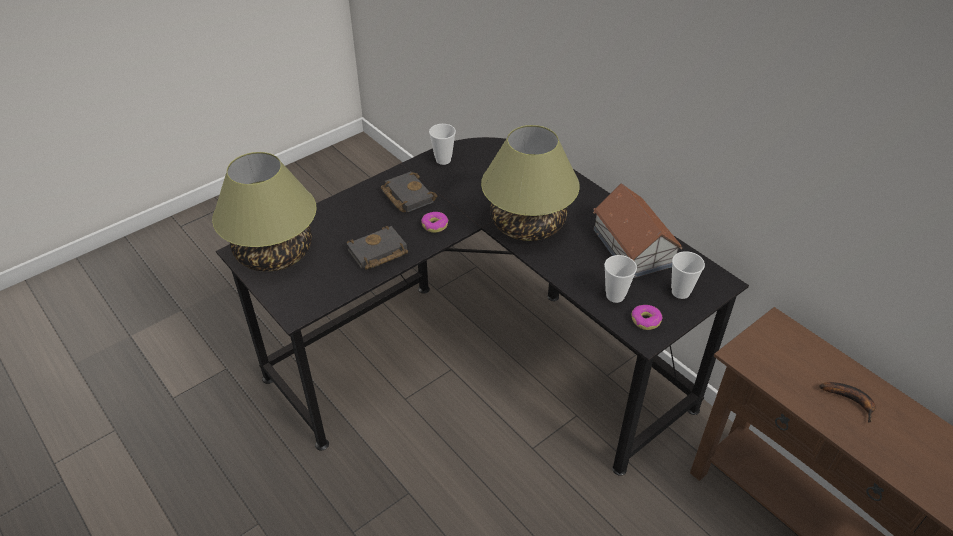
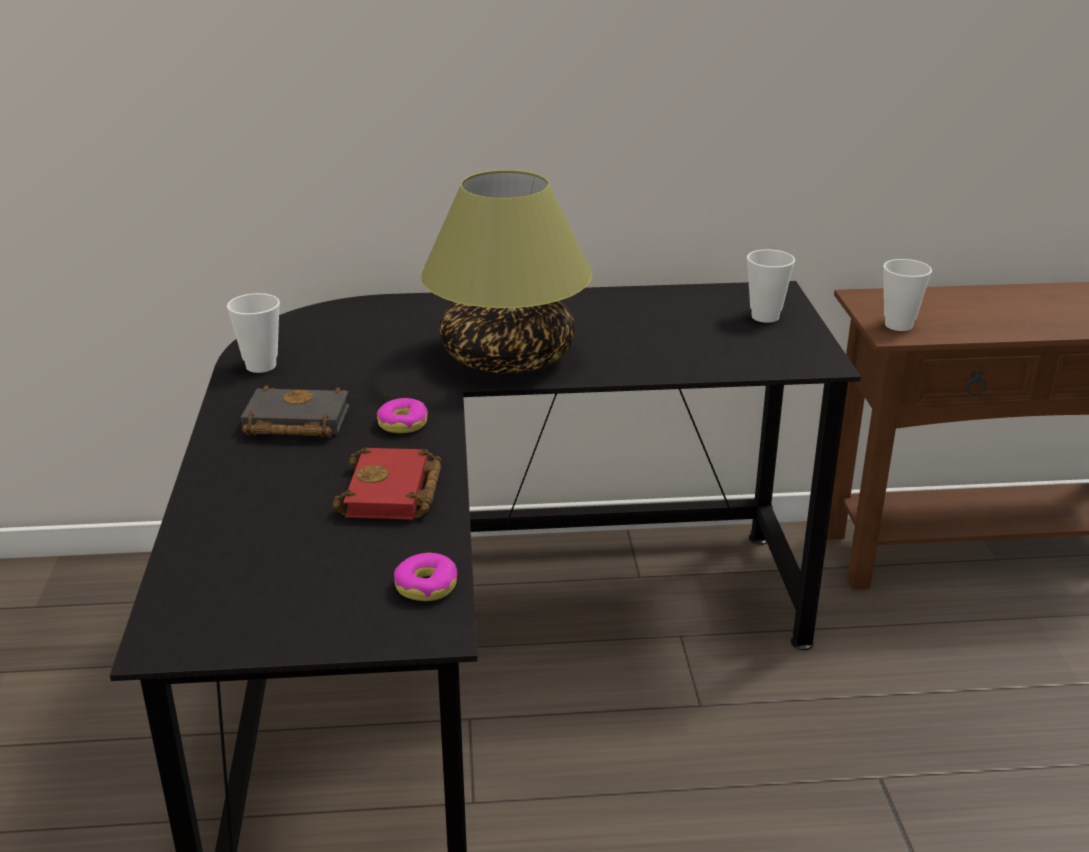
camera: 55 degrees left, 15 degrees down
(275, 252) = (232, 599): table lamp -> none
(377, 253) = (393, 494): black book -> red book
(615, 296) = (725, 354): cup -> cup (898, 325)
(633, 248) = (651, 313): toy house -> none
(646, 320) = (791, 353): donut -> donut (426, 586)
(851, 401) = (1013, 309): banana -> none

